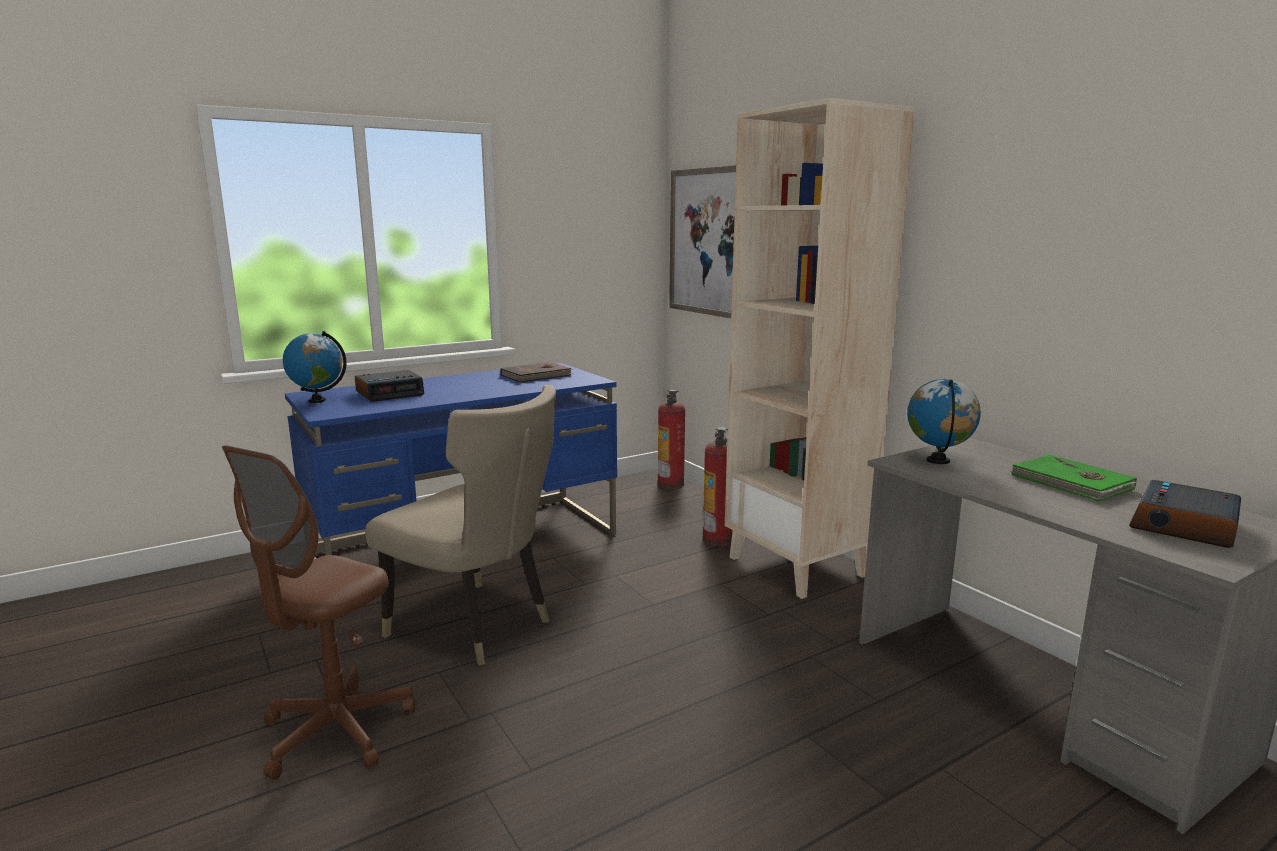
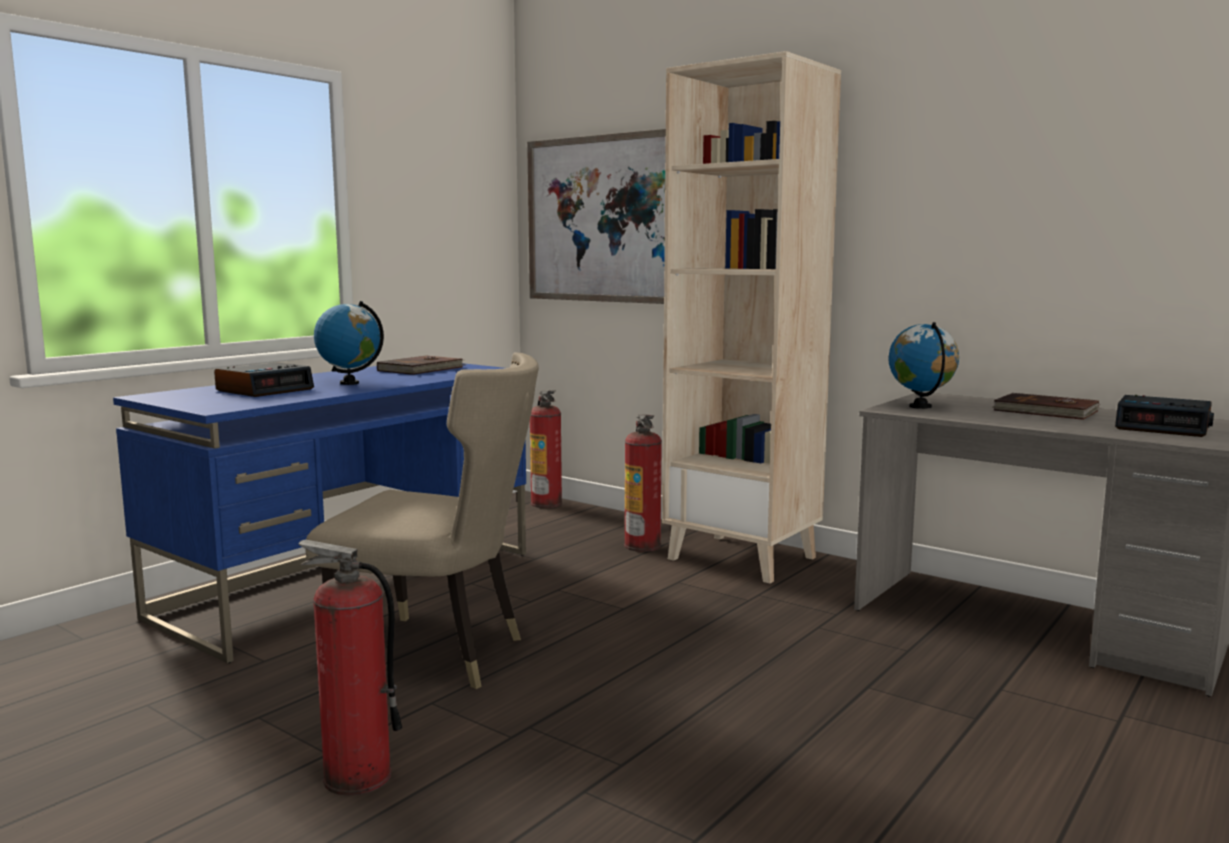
camera: 20 degrees left, 5 degrees down
(317, 400) = (177, 400): globe -> globe (349, 383)
(336, 732) = (356, 777): brown office chair -> fire extinguisher
(1071, 482) = (1046, 411): green book -> brown book
(1184, 526) = (1163, 427): alarm clock -> alarm clock turned 75 degrees counterclockwise

